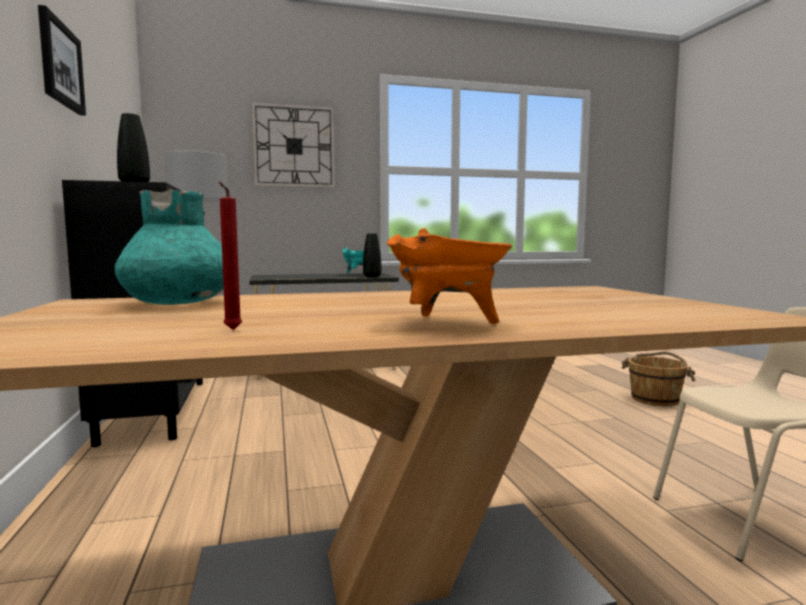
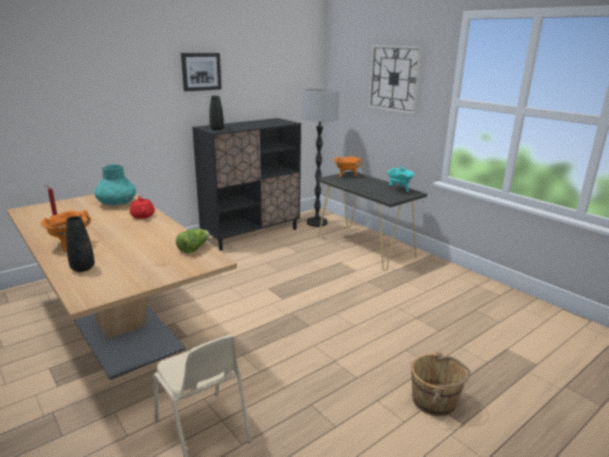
camera: 65 degrees right, 15 degrees up
(267, 276) = (345, 175): none -> orange cooking pot
(313, 297) = (143, 215): none -> red teapot
(372, 276) = (384, 196): black vase -> black vase (83, 268)
(532, 290) = (193, 249): none -> lettuce

